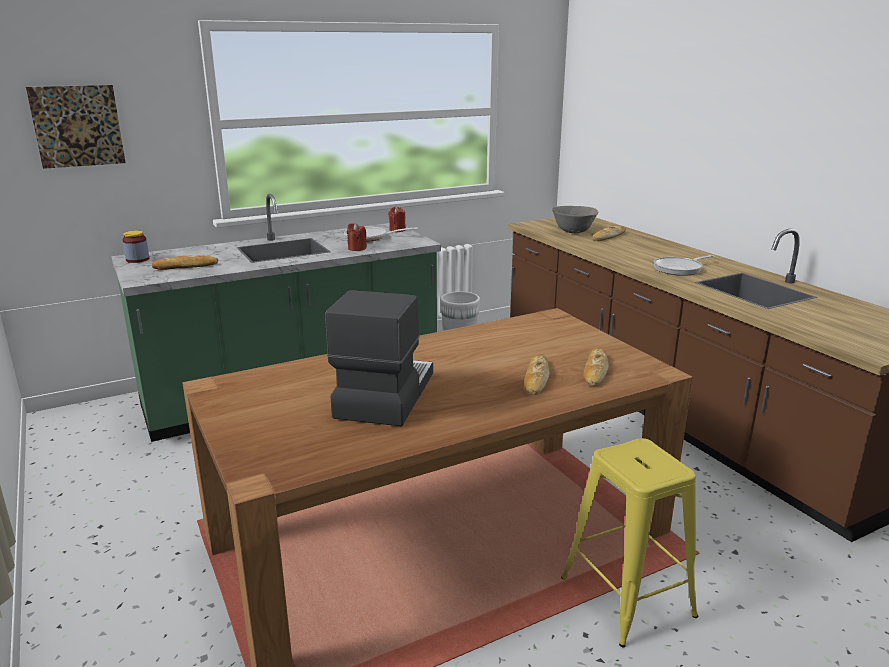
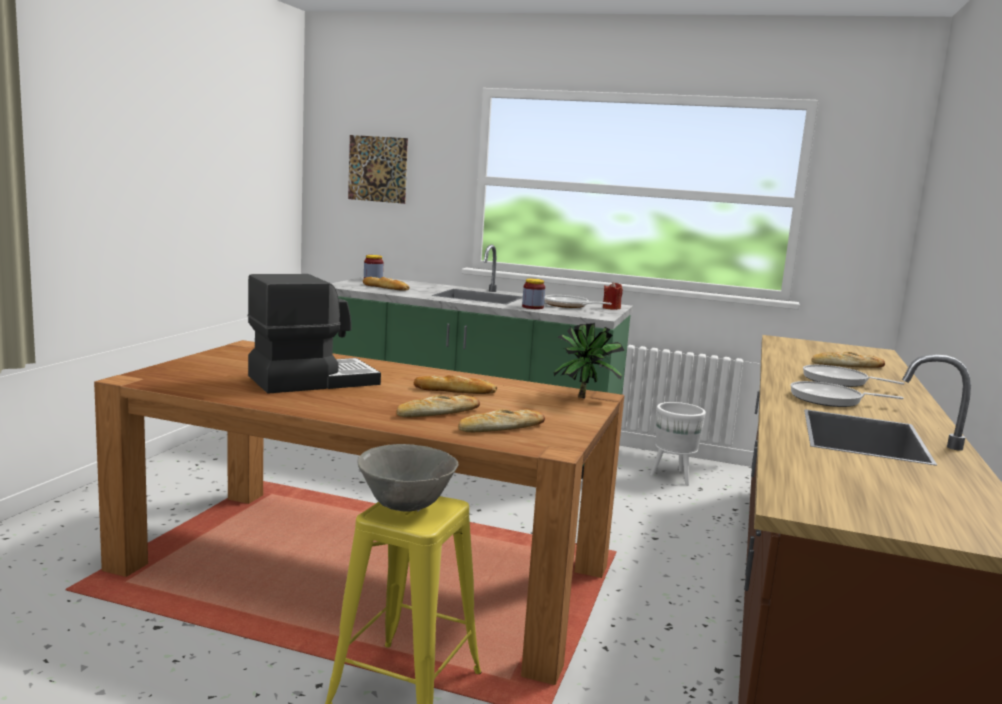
camera: 45 degrees right, 10 degrees down
(357, 248) = (532, 307): red candle -> jar
(484, 353) = (455, 390): none -> bread
(550, 320) = (584, 397): none -> potted plant
(573, 232) = (815, 353): grey bowl -> grey bowl (406, 505)
(641, 252) = (838, 381): none -> frying pan

